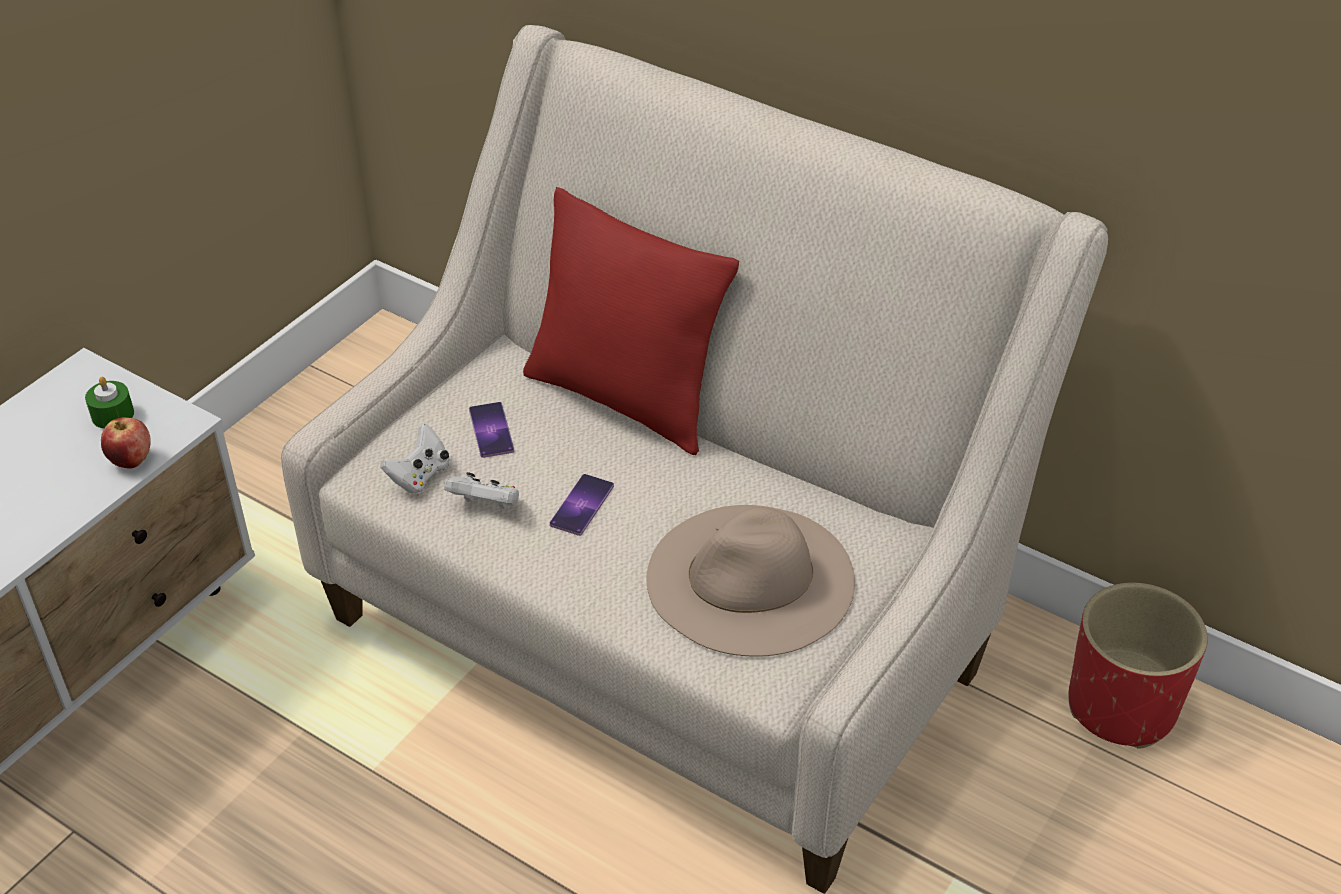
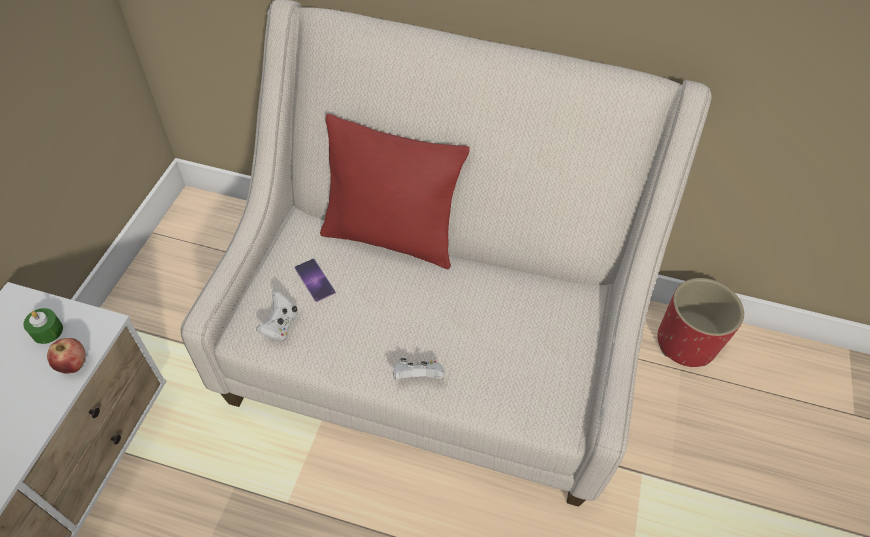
camera: 20 degrees left, 10 degrees up
(486, 505) = (332, 337): white game controller -> white game controller (418, 377)
(582, 505) = (393, 321): phone -> none
(750, 579) = (517, 349): beige hat -> none

